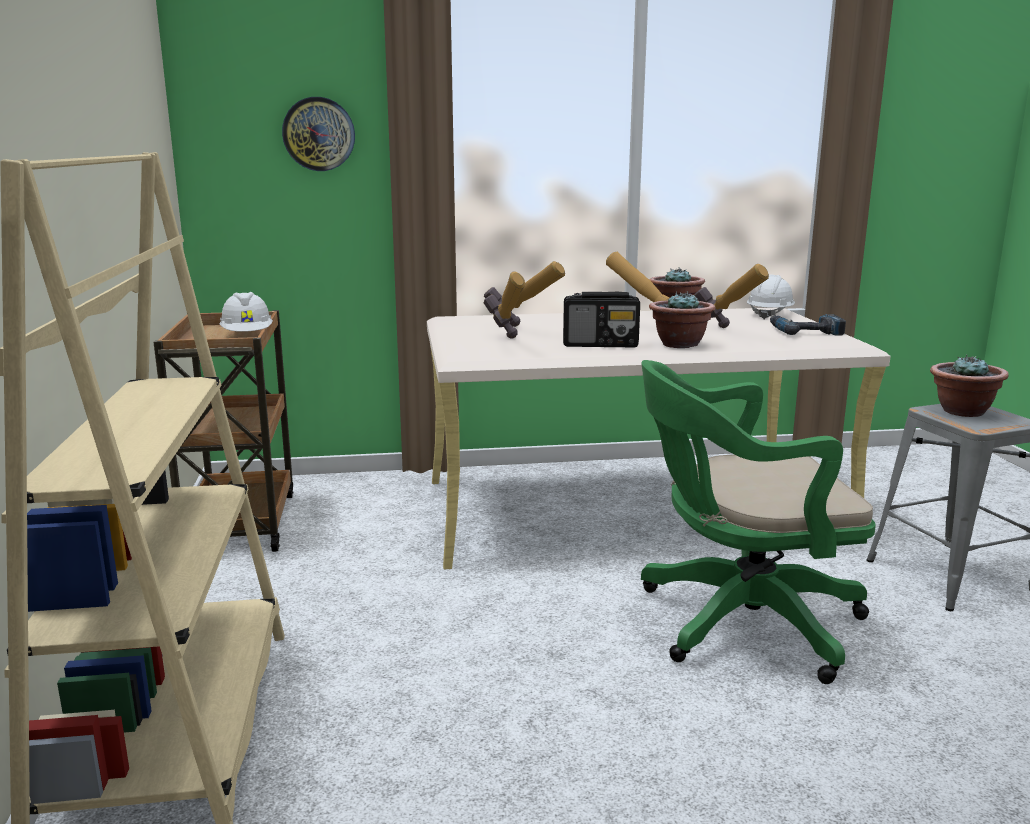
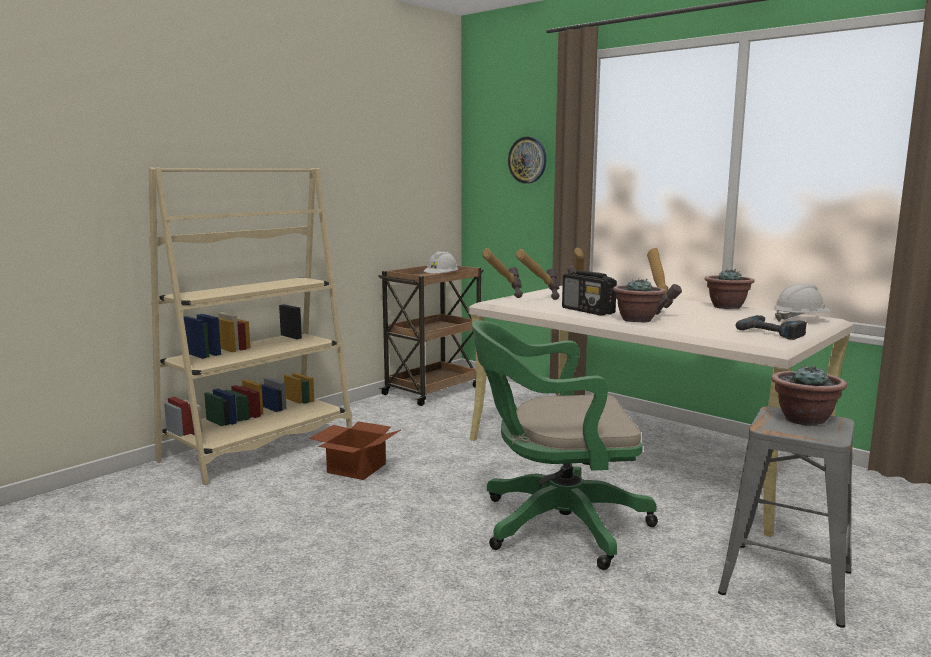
camera: 50 degrees right, 5 degrees down
(402, 680) = (356, 467): none -> cardboard box
(726, 334) = (700, 322): hammer -> hammer (501, 300)
(738, 622) = (554, 525): green office chair -> green office chair turned 45 degrees counterclockwise

